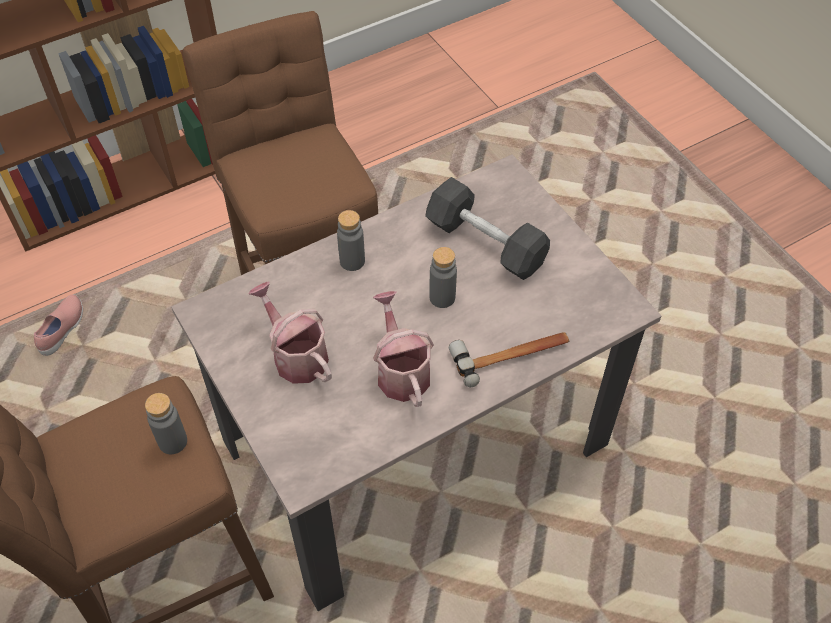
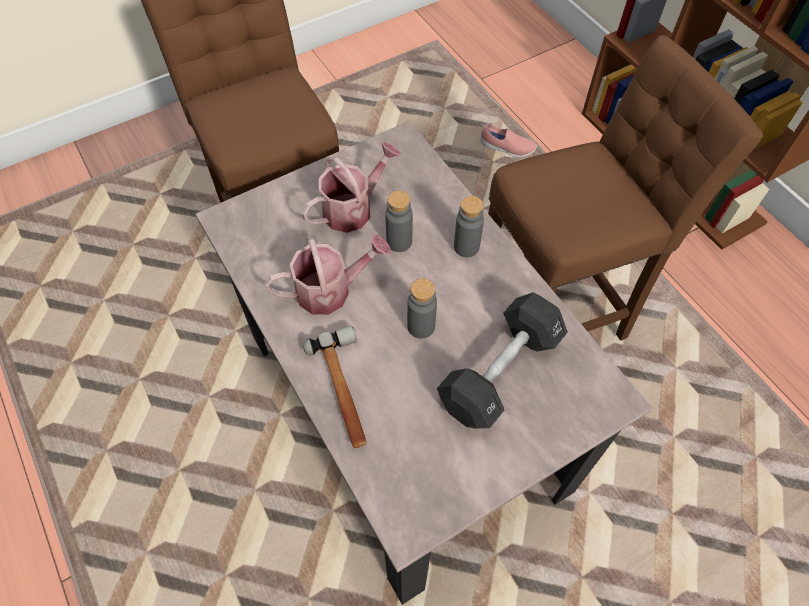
camera: 90 degrees right, 5 degrees up
(173, 441) = (270, 132): grey bottle -> grey bottle (399, 241)

